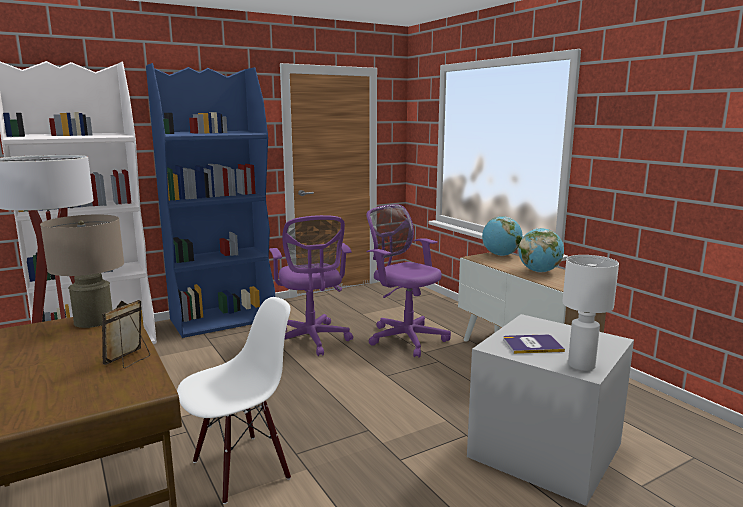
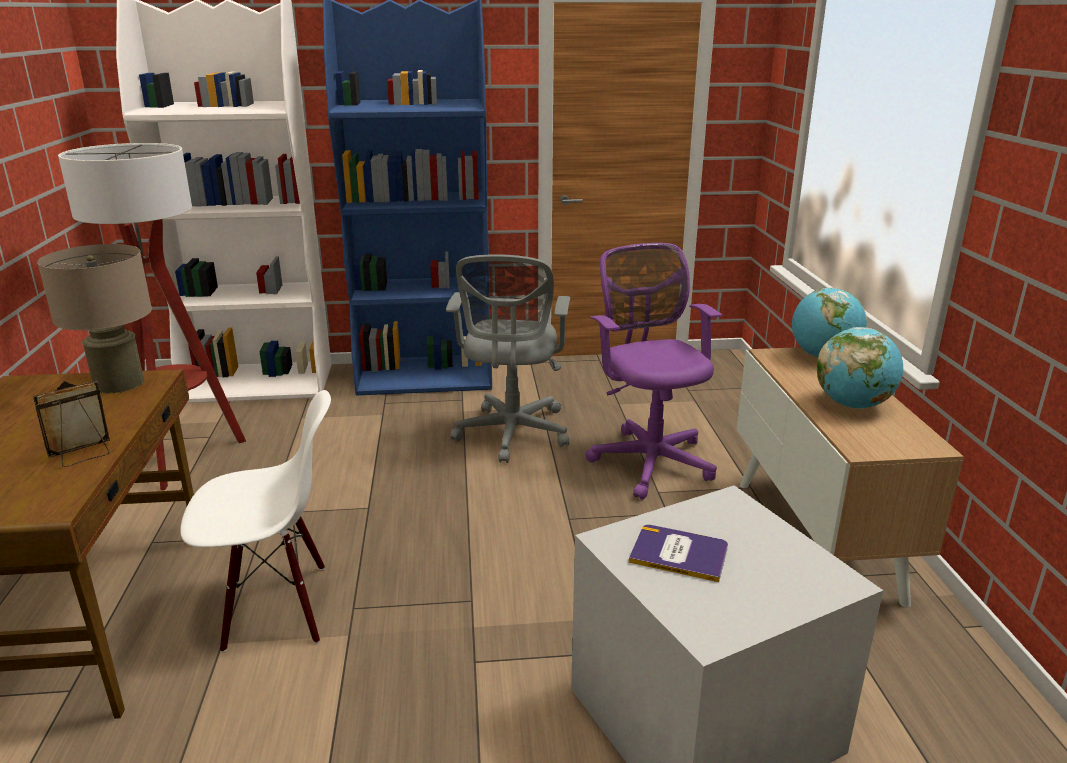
camera: 25 degrees right, 10 degrees up
(312, 341) = (512, 435): purple office chair -> grey office chair
(580, 365) = (713, 618): white table lamp -> none

